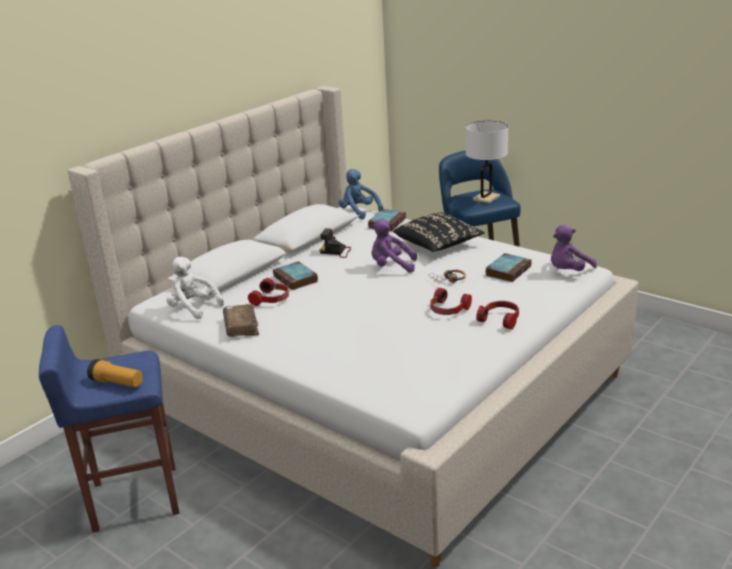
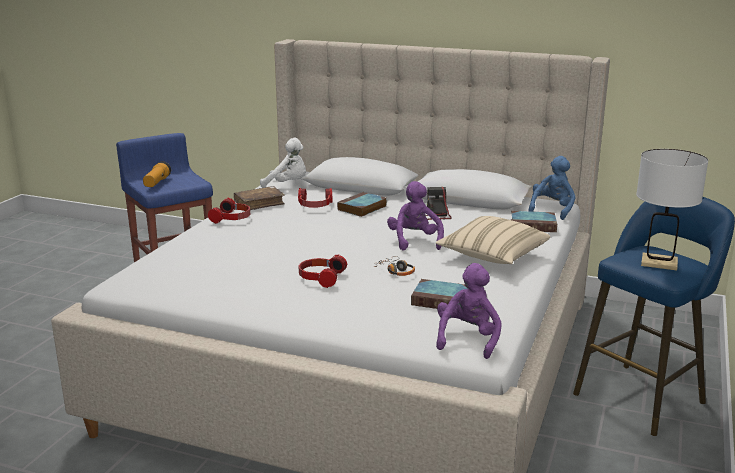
camera: 70 degrees right, 5 degrees down
(193, 308) = (288, 184): white plush toy -> white plush toy turned 90 degrees clockwise
(438, 245) = (492, 256): black pillow -> beige pillow
(500, 319) = (306, 306): headphones -> headphones (232, 218)
(568, 271) = (468, 339): purple plush toy -> purple plush toy turned 75 degrees clockwise

